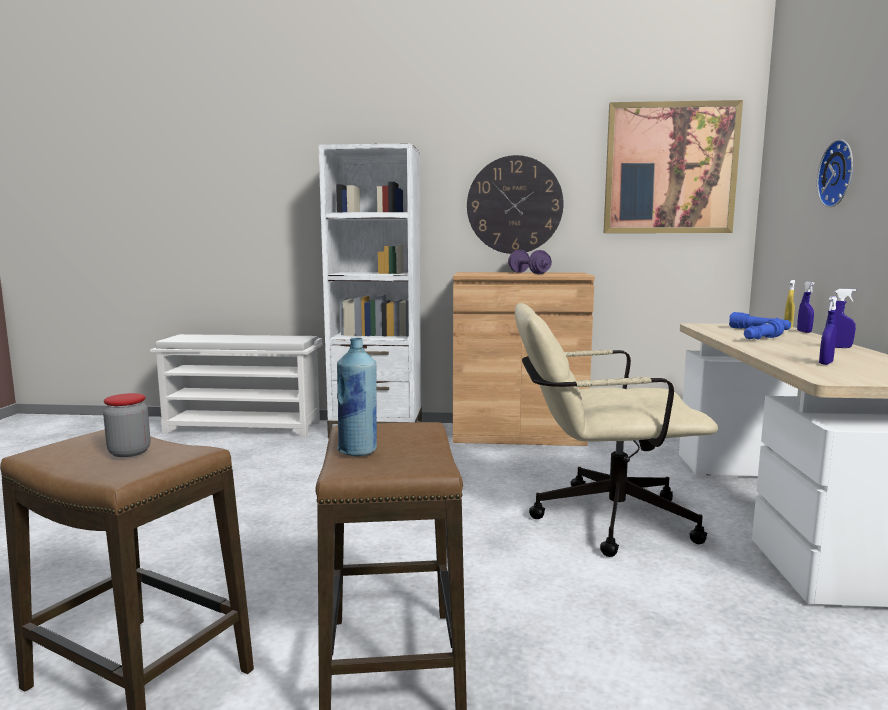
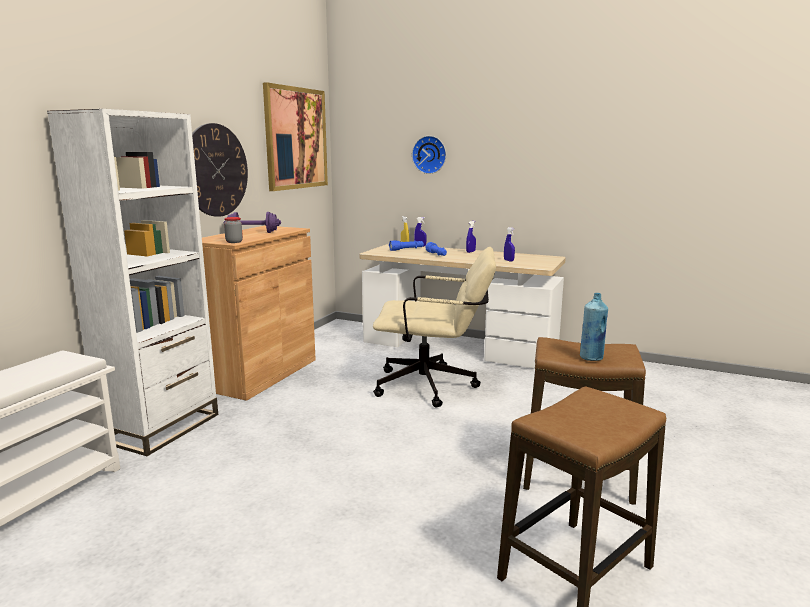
camera: 70 degrees left, 5 degrees up
(129, 452) = (585, 413): jar -> jar (234, 242)
(599, 519) = (434, 386): beige office chair -> beige office chair turned 105 degrees counterclockwise

